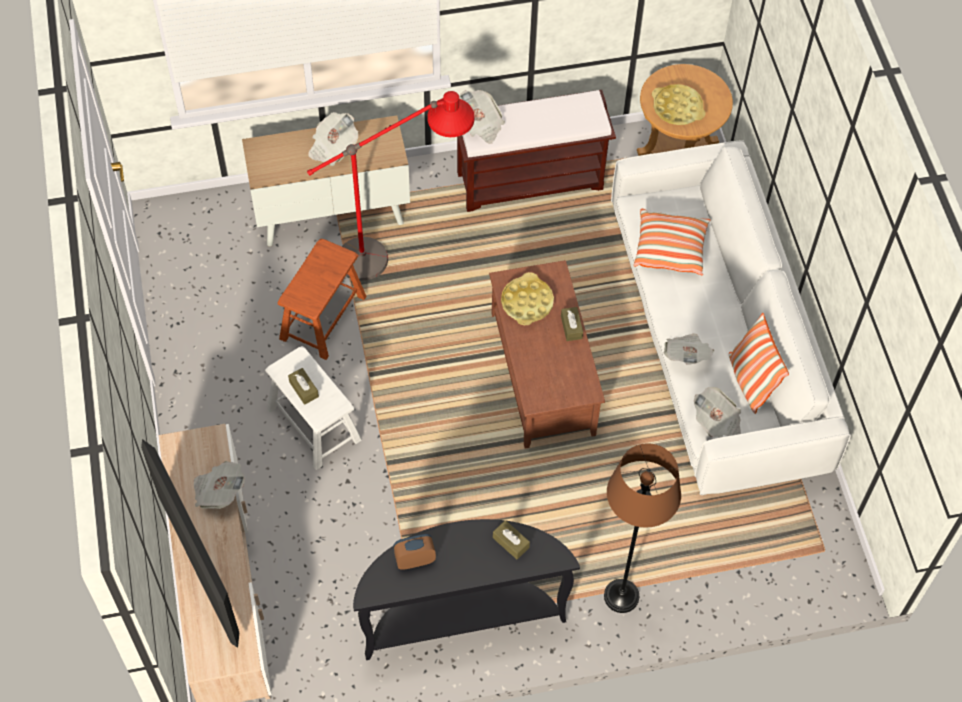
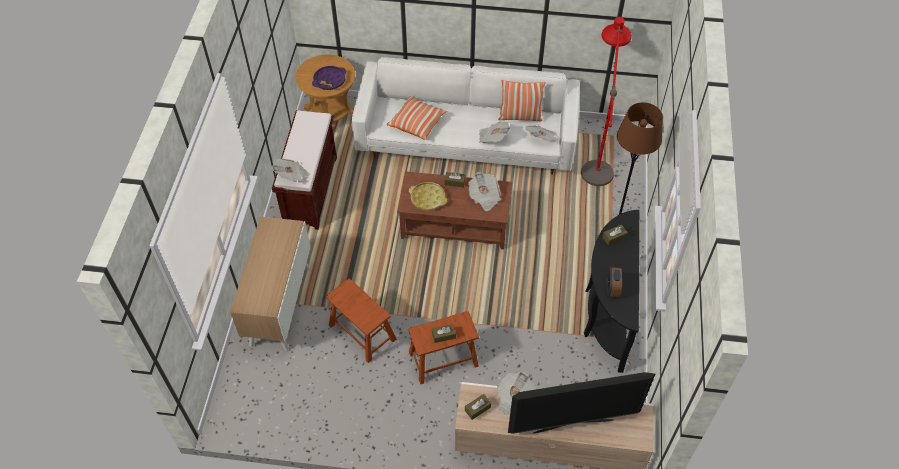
camera: 70 degrees left, 5 degrees down
(193, 452) = (477, 409): none -> brown tissue box
(314, 424) = (443, 358): white stool -> brown stool
(333, 148) = (268, 259): newspaper -> newspaper (484, 197)
(398, 253) = (331, 275): red floor lamp -> red floor lamp (597, 156)
(677, 108) = (329, 80): yellow tray -> purple tray

